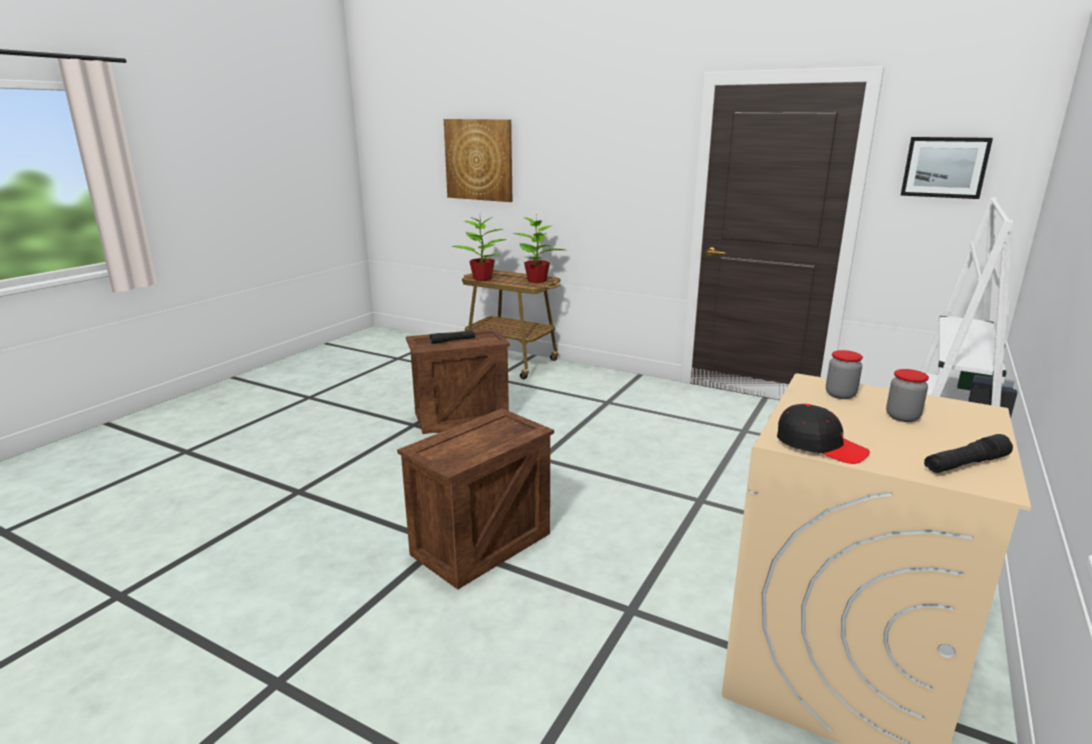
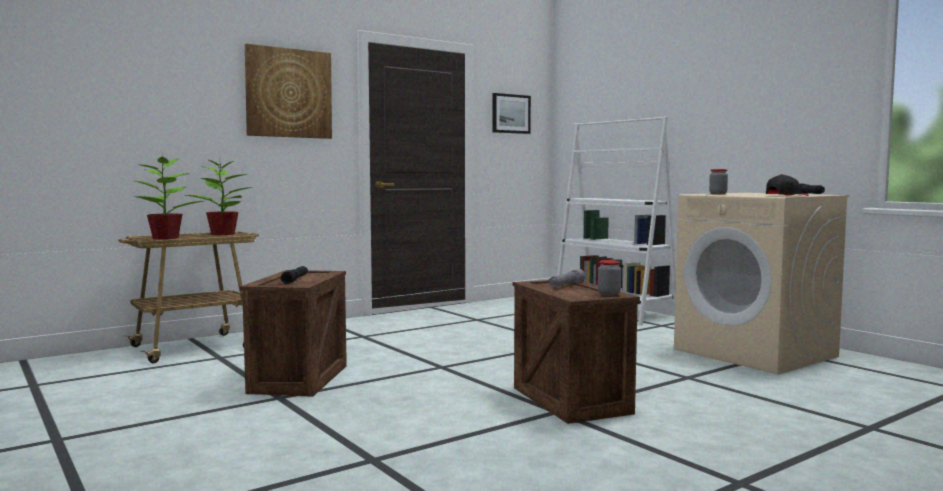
camera: 65 degrees left, 15 degrees down
(479, 160) = (95, 95): picture -> picture (288, 93)
(501, 433) = (566, 284): none -> grey flashlight
(902, 417) = (752, 194): jar -> jar (609, 293)

